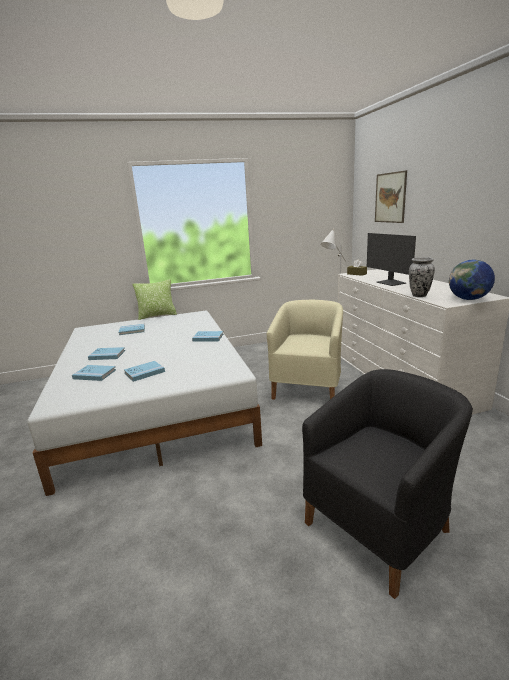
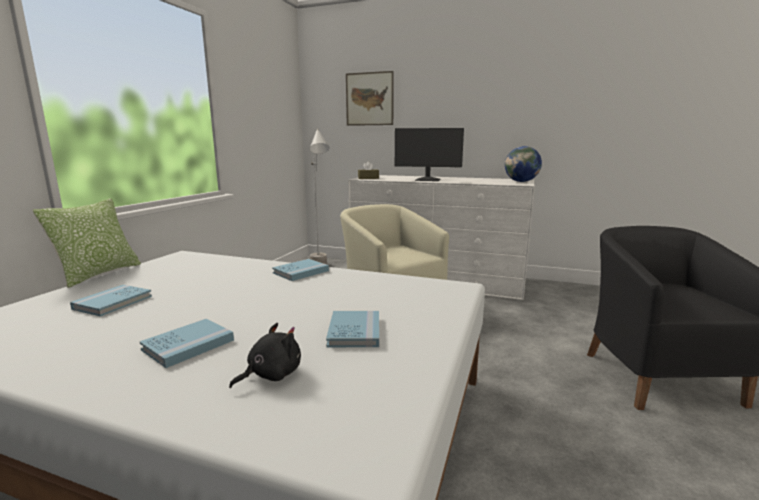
camera: 55 degrees left, 5 degrees down
(94, 374) = (271, 375): blue book -> black plush toy
(419, 295) = (486, 183): vase -> none

